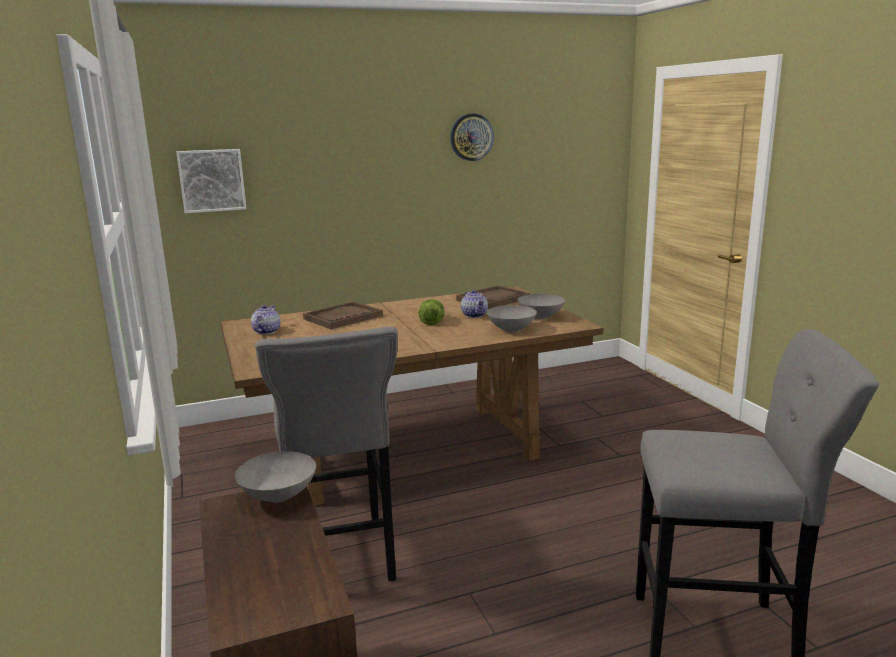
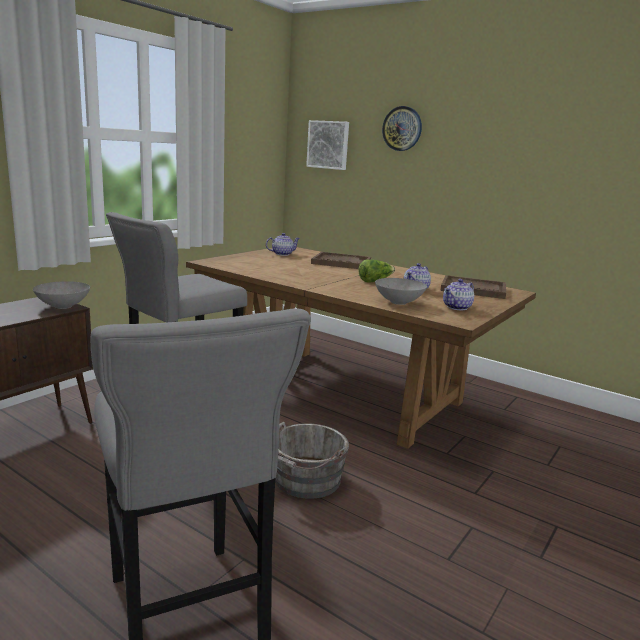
camera: 55 degrees right, 0 degrees up
(471, 137) = (553, 126): wall clock -> wall clock (402, 128)
(541, 316) = (457, 307): grey bowl -> teapot
(556, 522) = (304, 481): none -> grey bucket

